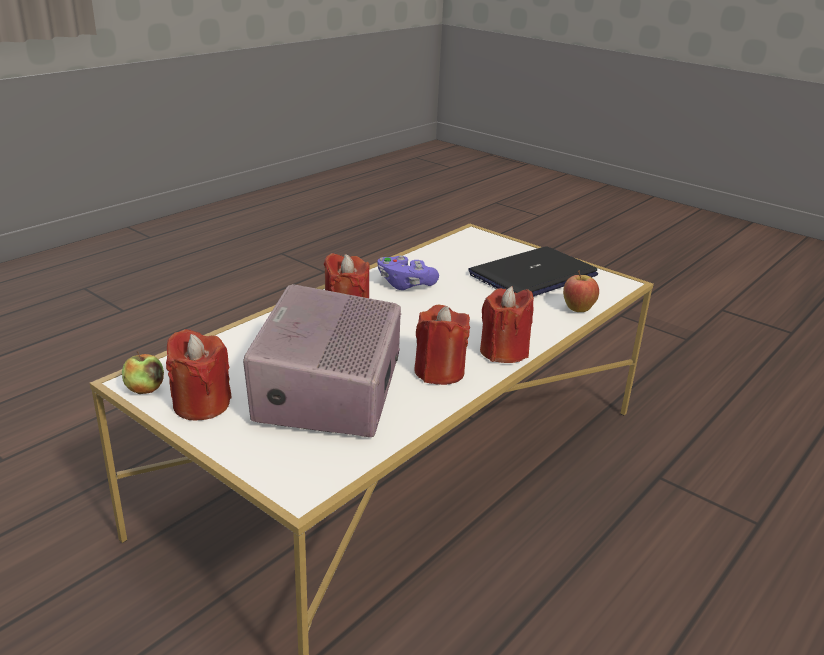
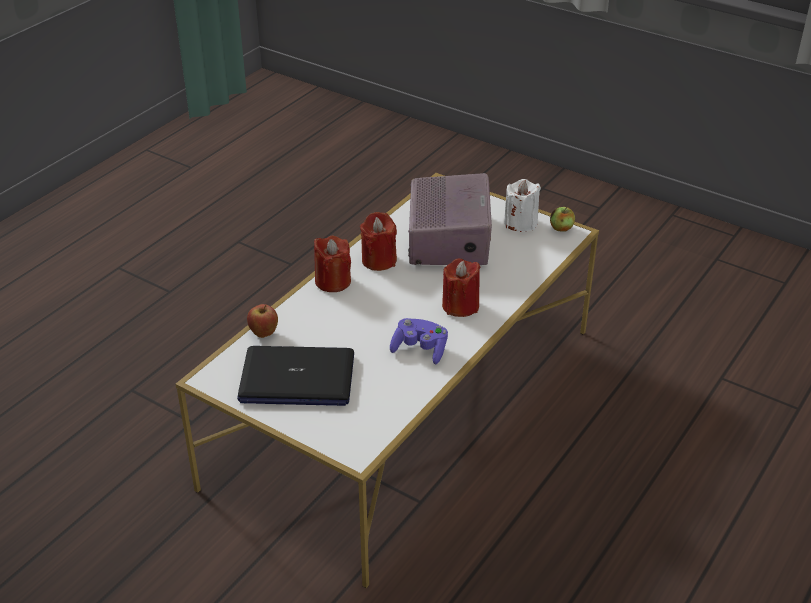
camera: 175 degrees right, 10 degrees up
(201, 404) = (520, 223): red candle -> white candle
(533, 275) = (296, 378): laptop -> laptop turned 45 degrees clockwise

